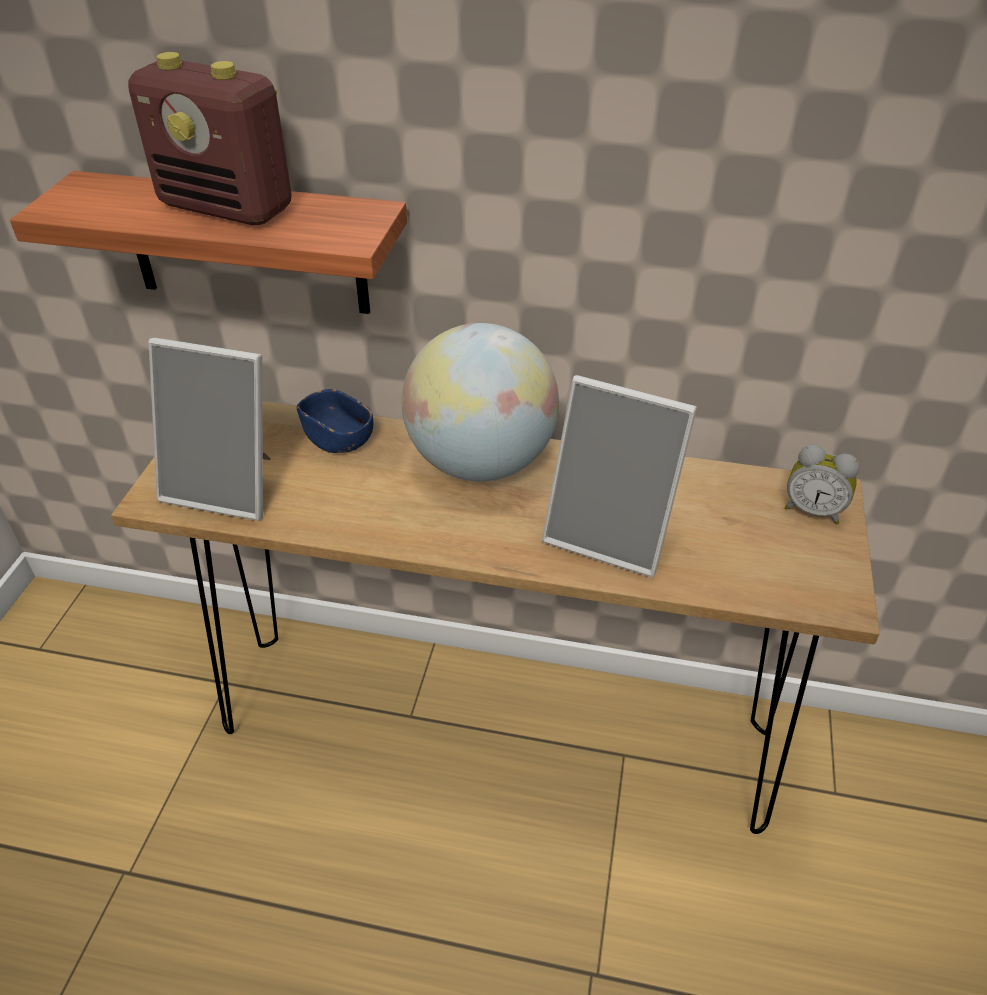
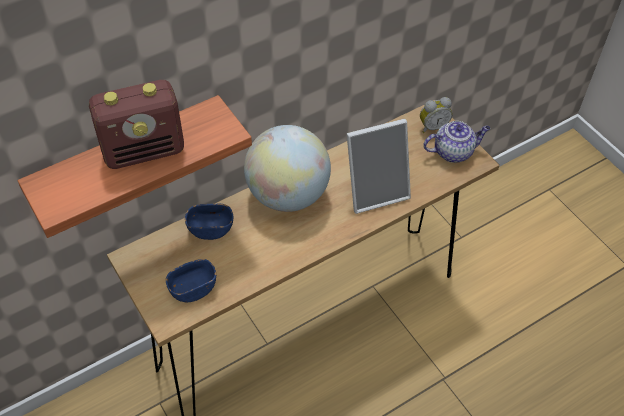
camera: 45 degrees left, 10 degrees up
(228, 486) = (193, 288): picture frame -> blue bowl
(810, 564) = (453, 152): none -> teapot

